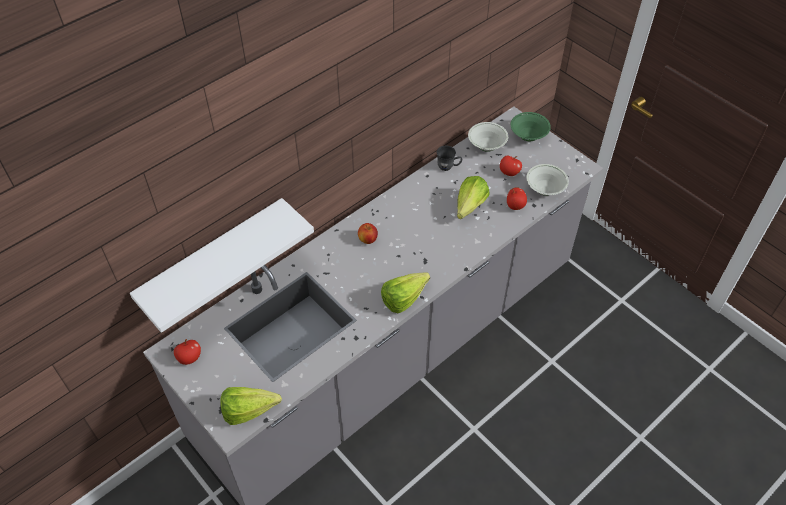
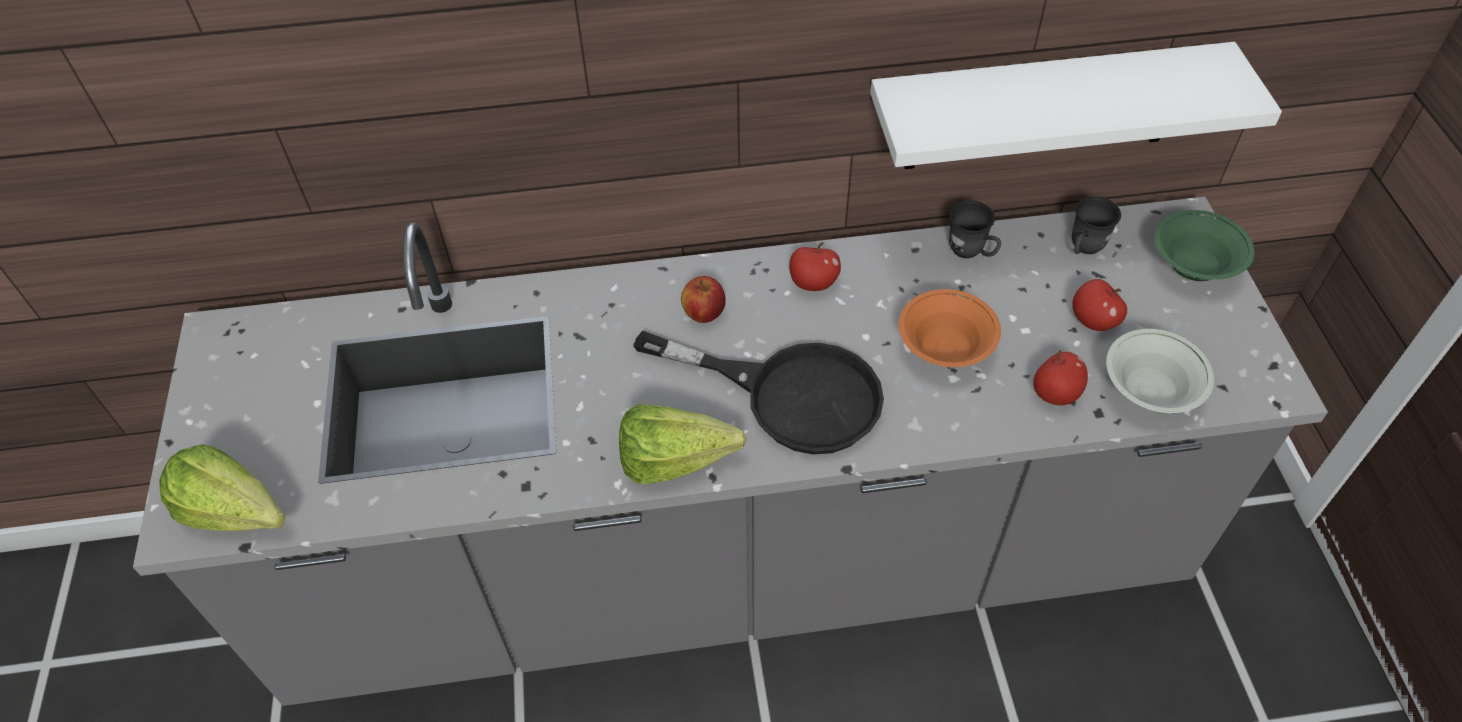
camera: 35 degrees right, 0 degrees up
(189, 358) = (236, 363): apple -> apple (813, 283)
(214, 260) = (358, 204): white shelf -> white shelf (1043, 108)
(425, 253) = (789, 395): none -> black frying pan
(467, 209) = (944, 351): lettuce -> orange bowl
(486, 146) = (1083, 249): white bowl -> grey mug

